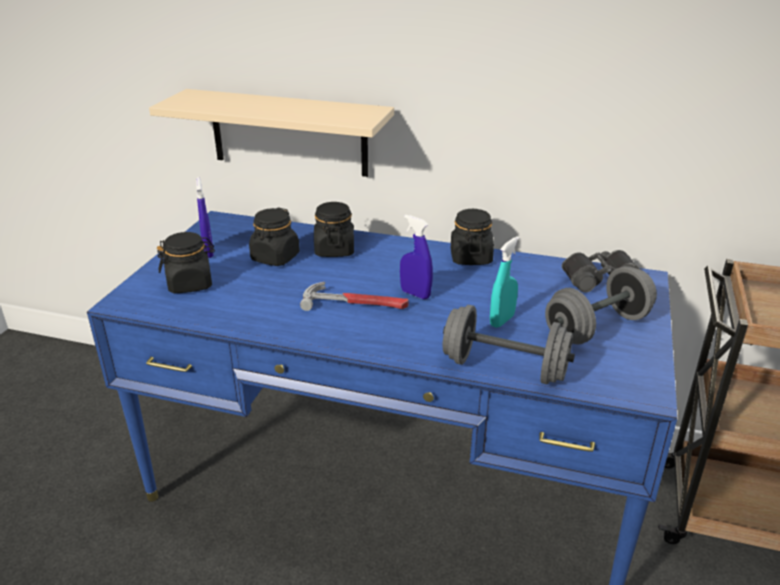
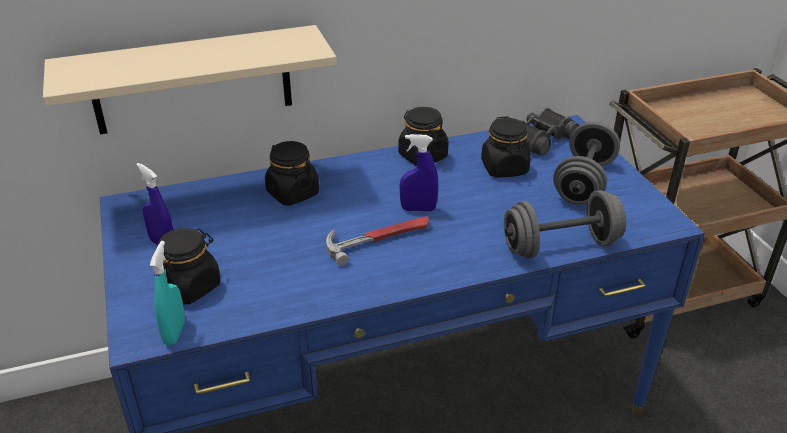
camera: 35 degrees left, 5 degrees up
(275, 258) = (243, 223): black jar -> black jar (504, 168)
(502, 320) = (512, 205): turquoise spray bottle -> turquoise spray bottle (174, 333)

